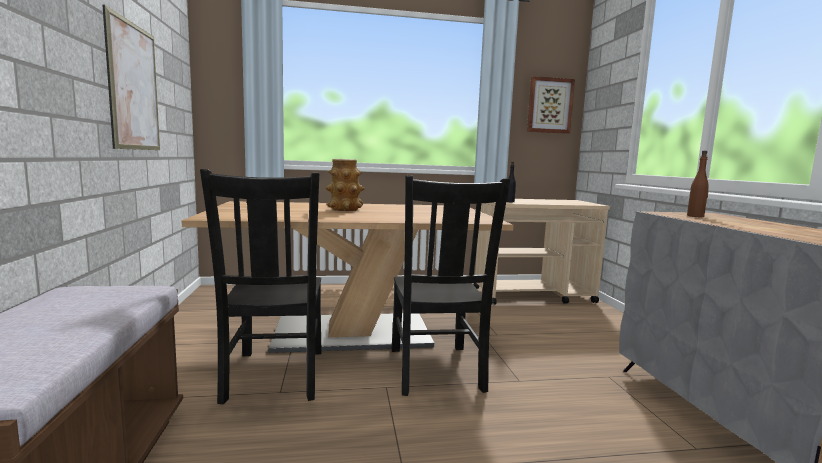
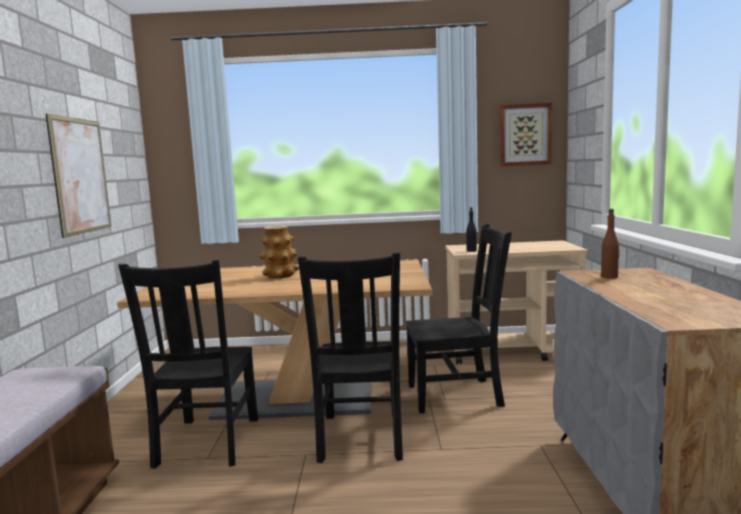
camera: 10 degrees right, 0 degrees up
(507, 331) = (458, 395): none -> black chair

